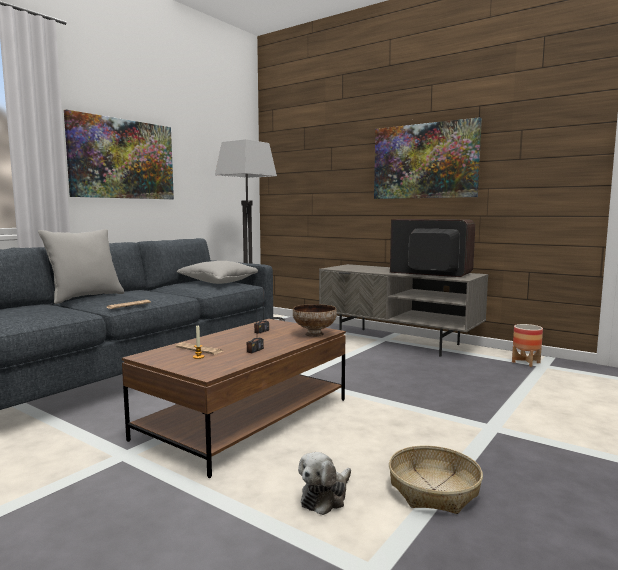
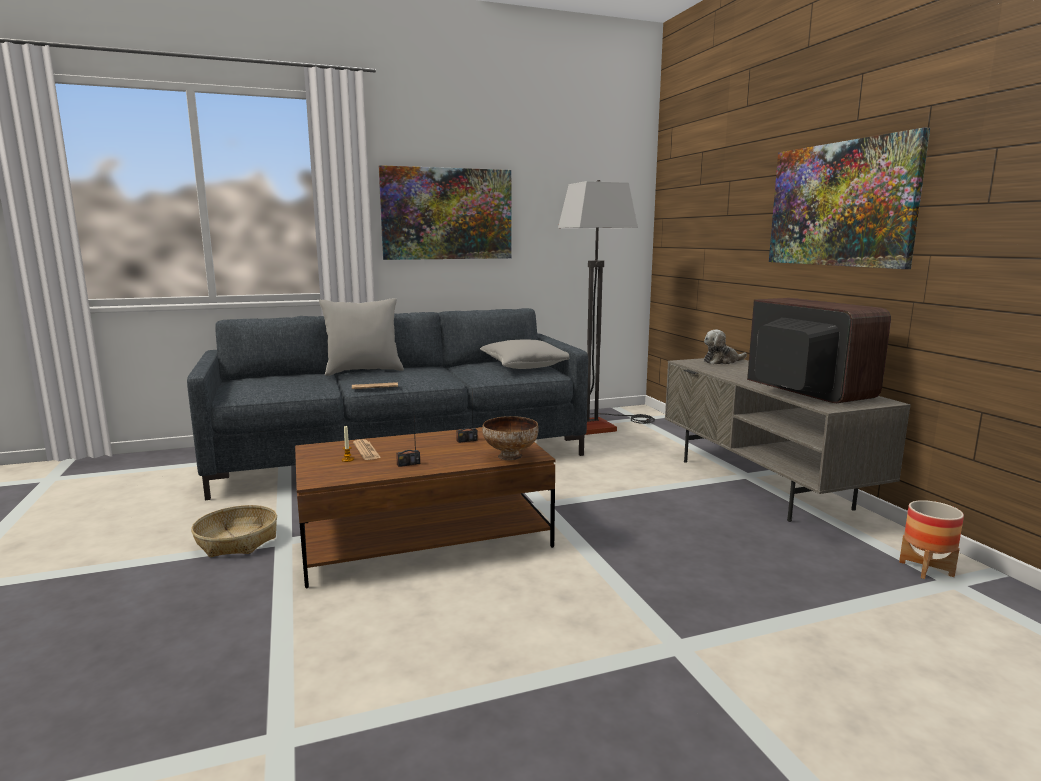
camera: 35 degrees right, 5 degrees up
(325, 497) = (361, 648): plush toy -> plush toy (722, 361)
(433, 490) = (469, 690): basket -> basket (237, 541)

